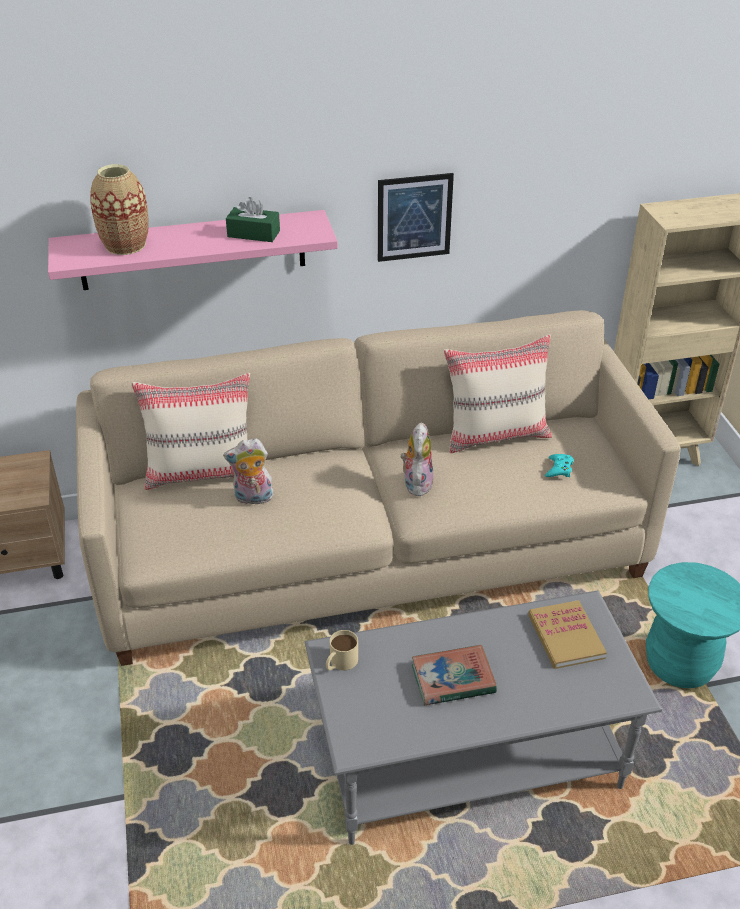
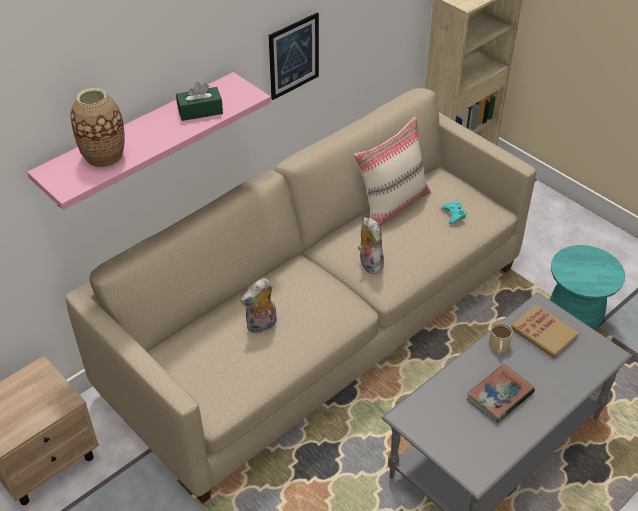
camera: 30 degrees left, 5 degrees up
(202, 473) = (202, 322): beige pillow -> none
(340, 662) = (419, 420): beige mug -> beige mug (498, 347)

